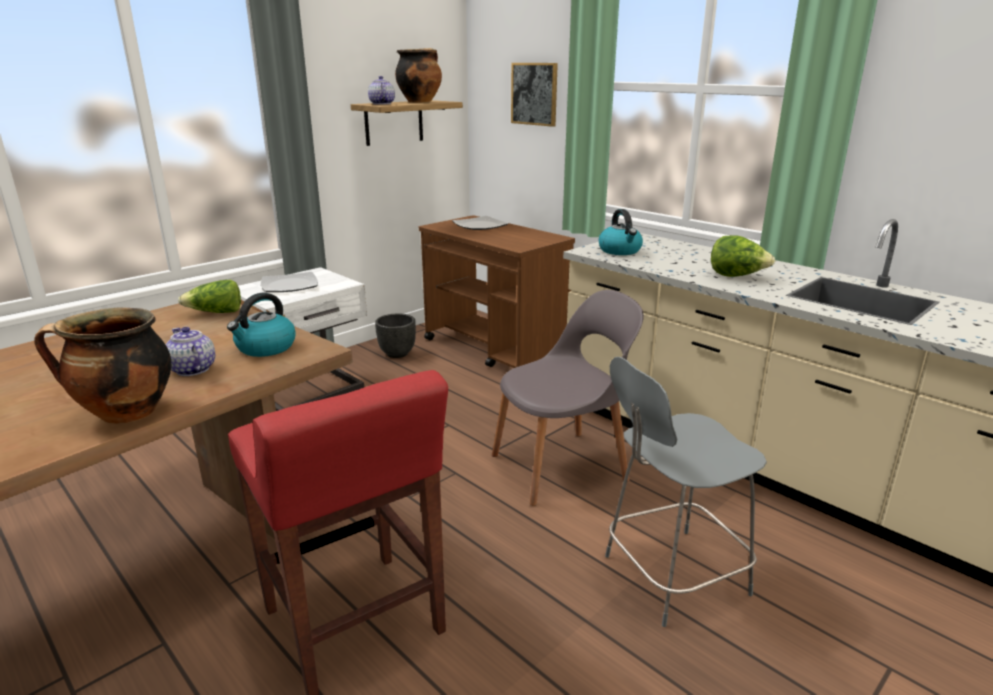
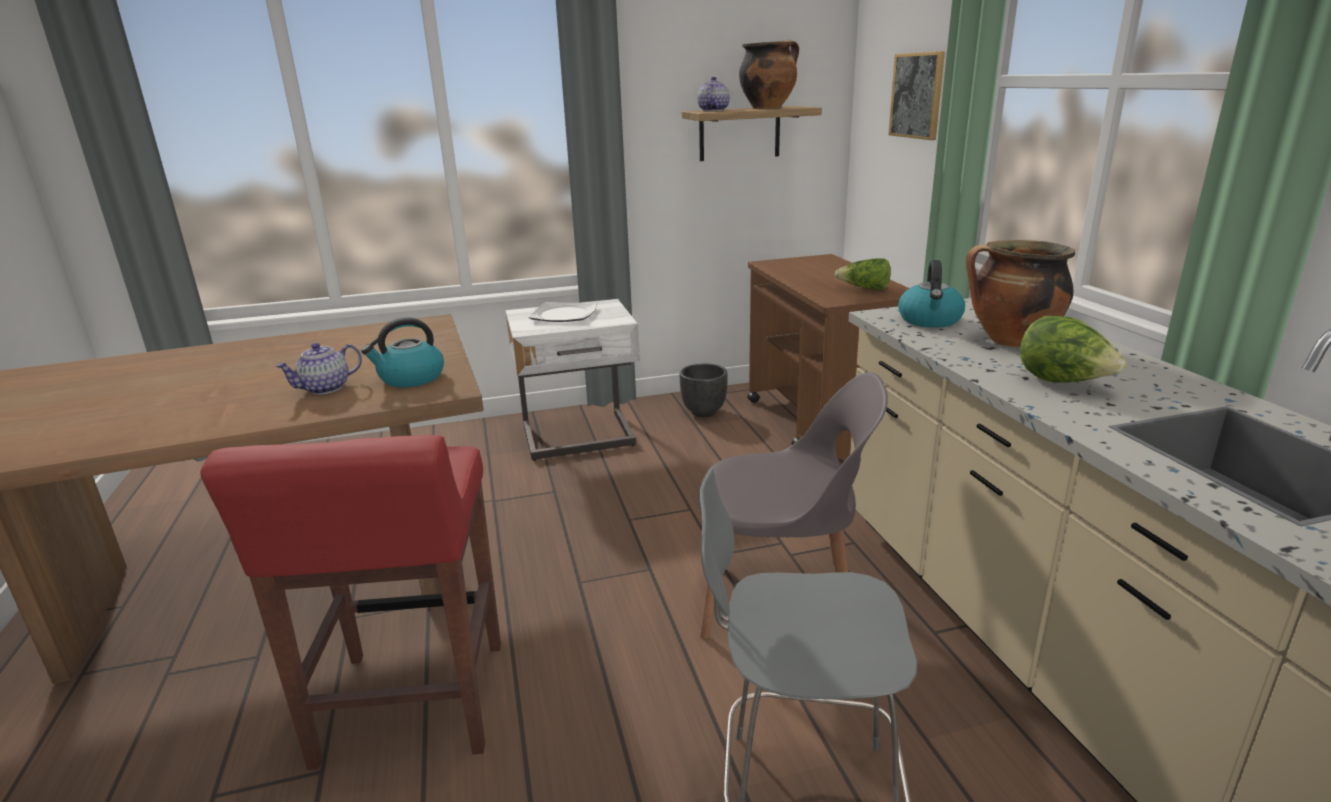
camera: 30 degrees right, 0 degrees up
(125, 414) = (220, 421): cooking pot -> cooking pot (1011, 341)
(192, 369) = (325, 388): teapot -> teapot turned 120 degrees counterclockwise
(216, 313) = (422, 334): lettuce -> lettuce (864, 289)
(479, 225) = (820, 267): plate -> none

